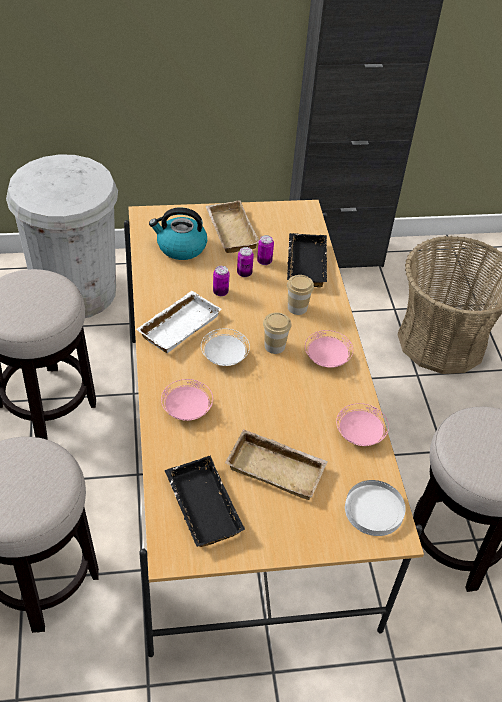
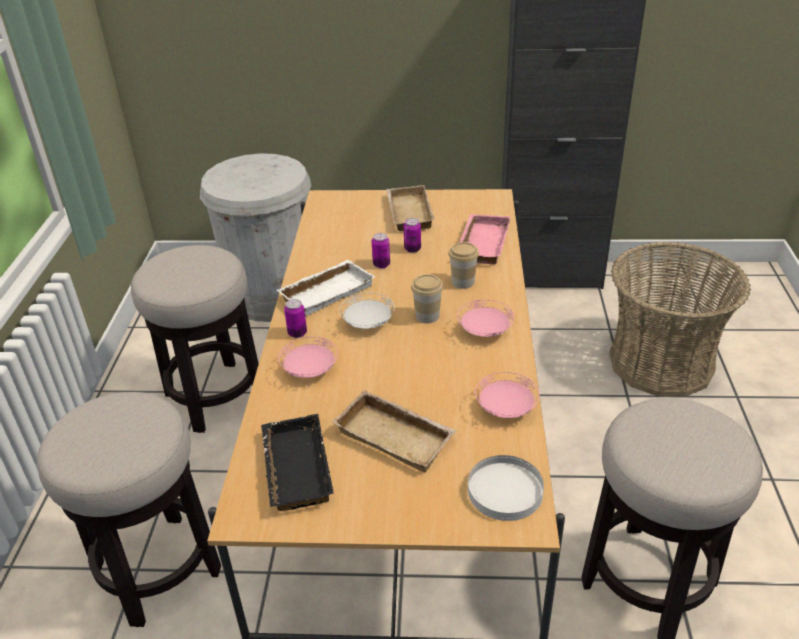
camera: 15 degrees right, 10 degrees down
(180, 247) = (351, 225): kettle -> none
(264, 261) = (437, 239): can -> can (297, 333)
(304, 263) = (481, 243): black tray -> pink tray

